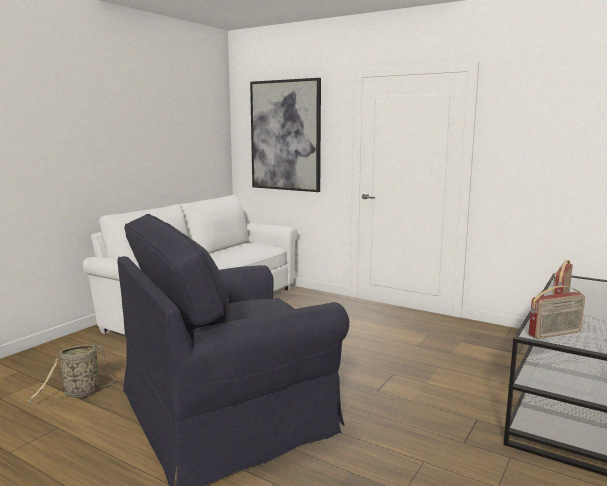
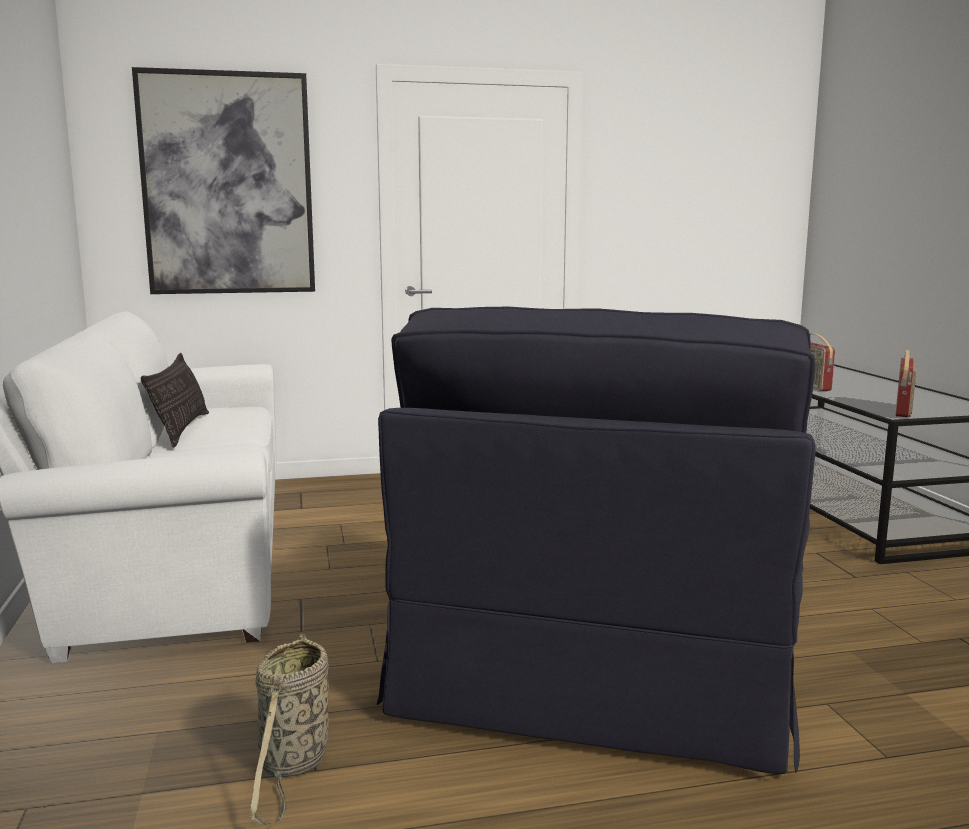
camera: 45 degrees left, 0 degrees up
(224, 252) = (181, 429): none -> pillow

